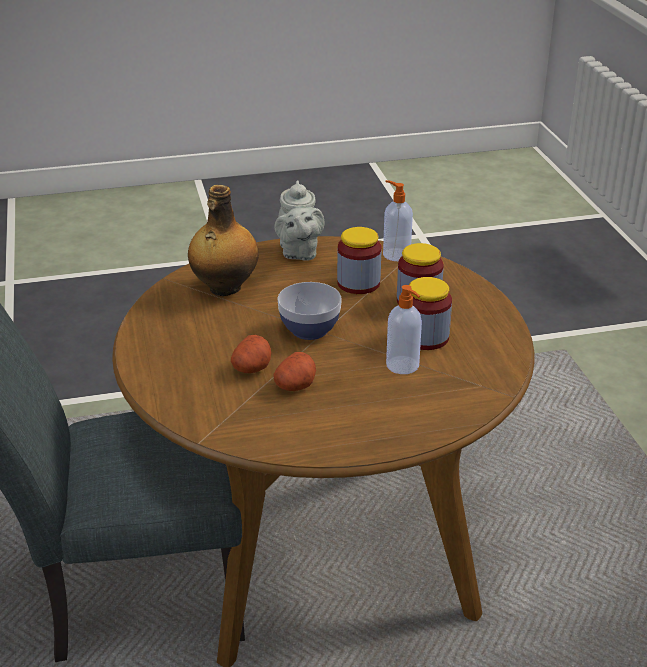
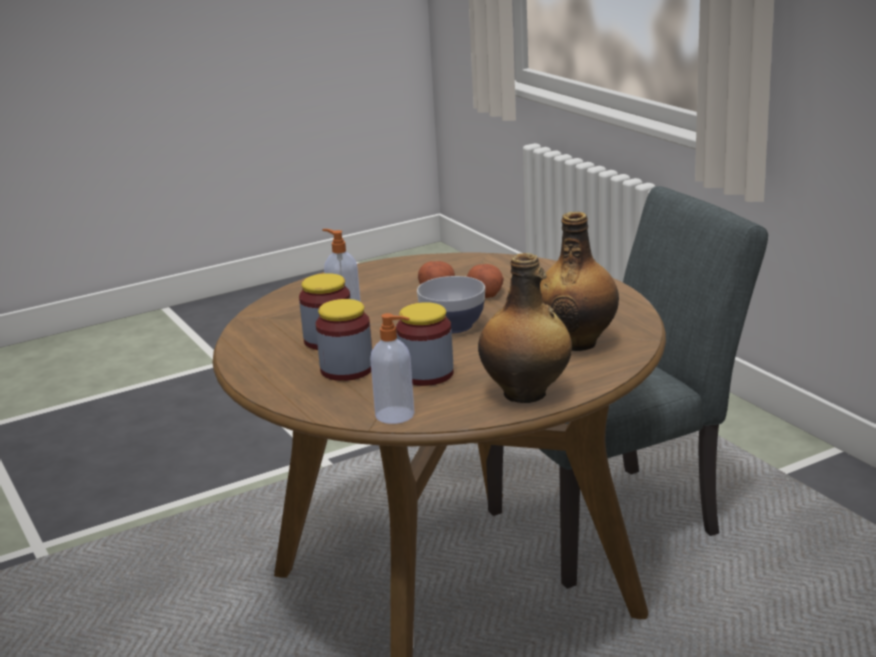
camera: 165 degrees right, 10 degrees down
(299, 252) = (526, 394): grey teapot -> bottle

